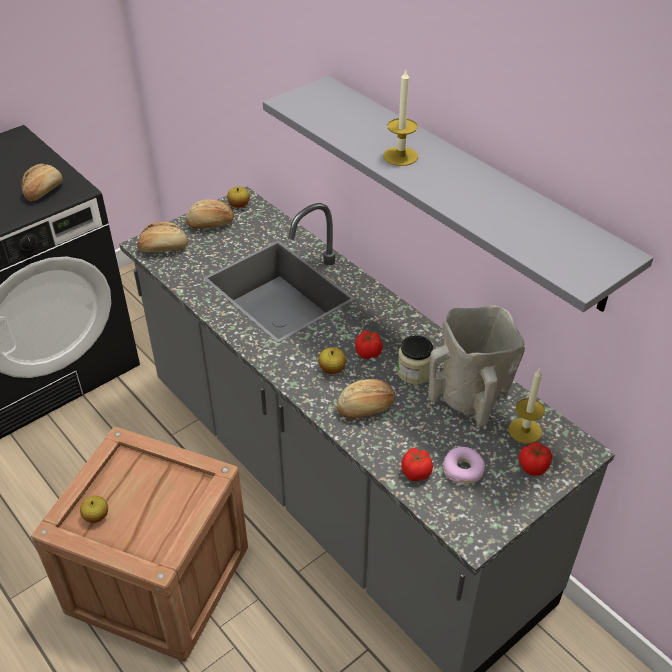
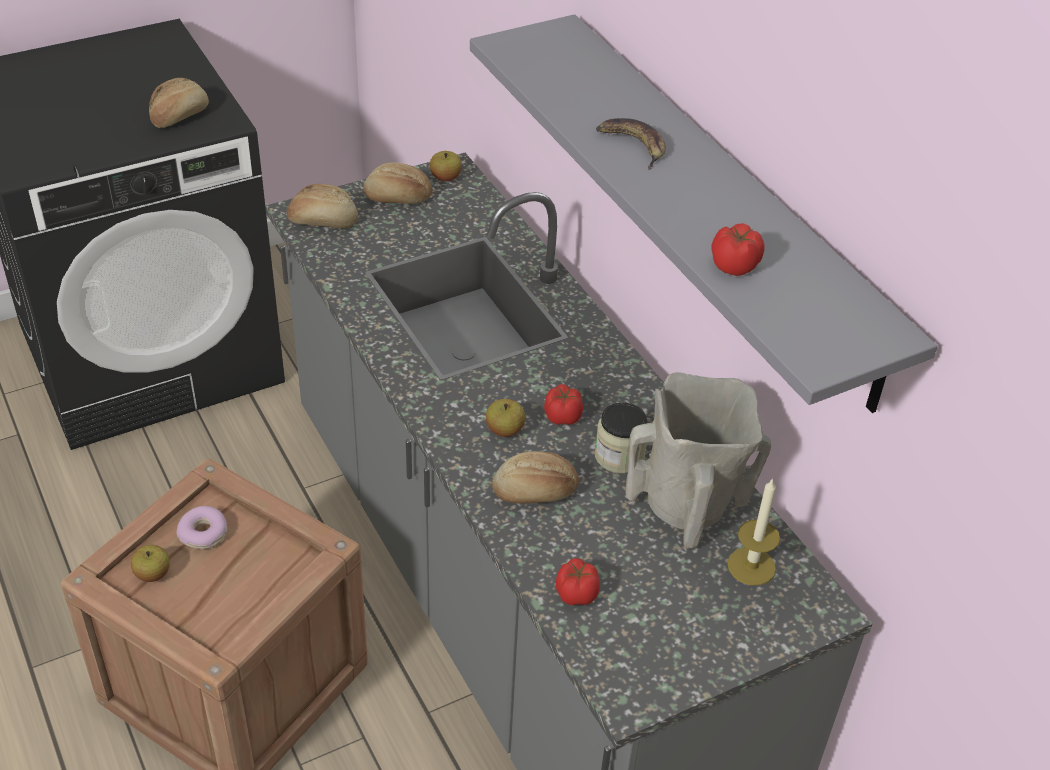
camera: 10 degrees right, 0 degrees up
(400, 156) = (632, 145): candle -> banana
(463, 470) = (644, 603): donut -> donut (204, 533)
(534, 467) = (747, 618): tomato -> tomato (735, 266)

